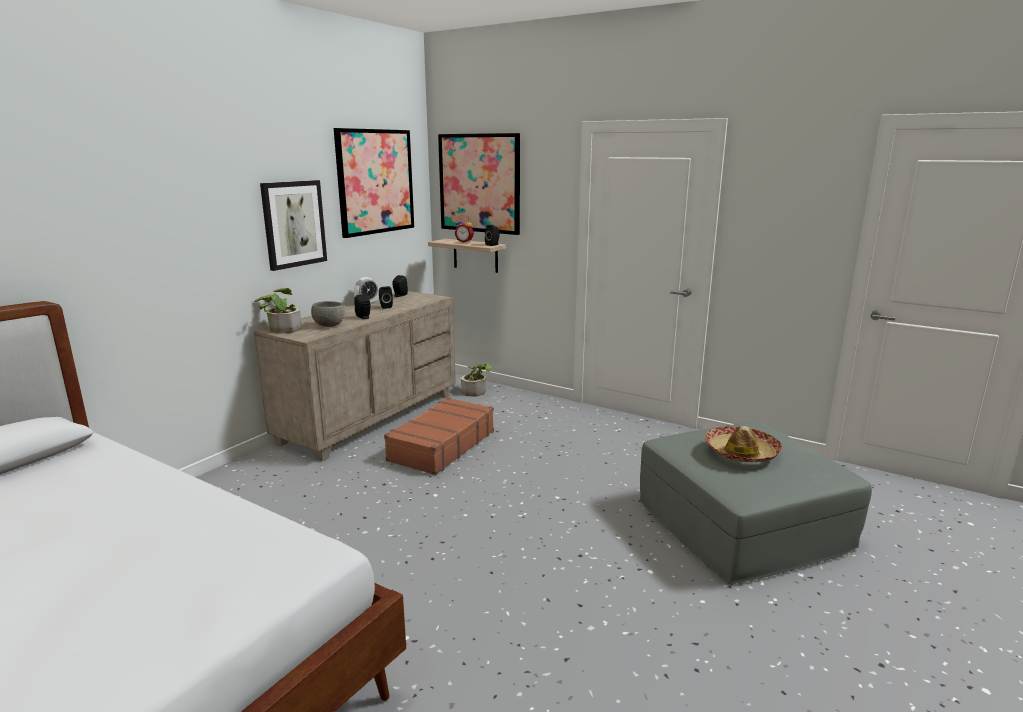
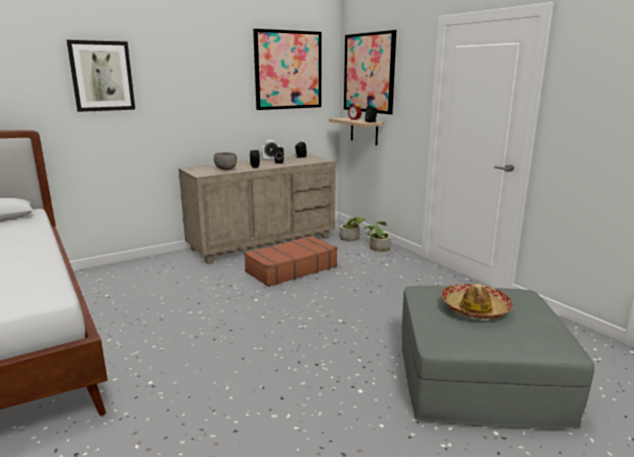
camera: 25 degrees right, 0 degrees up
(281, 328) = (195, 168): potted plant -> potted plant (377, 247)
(293, 224) = (215, 96): picture -> picture (102, 76)

